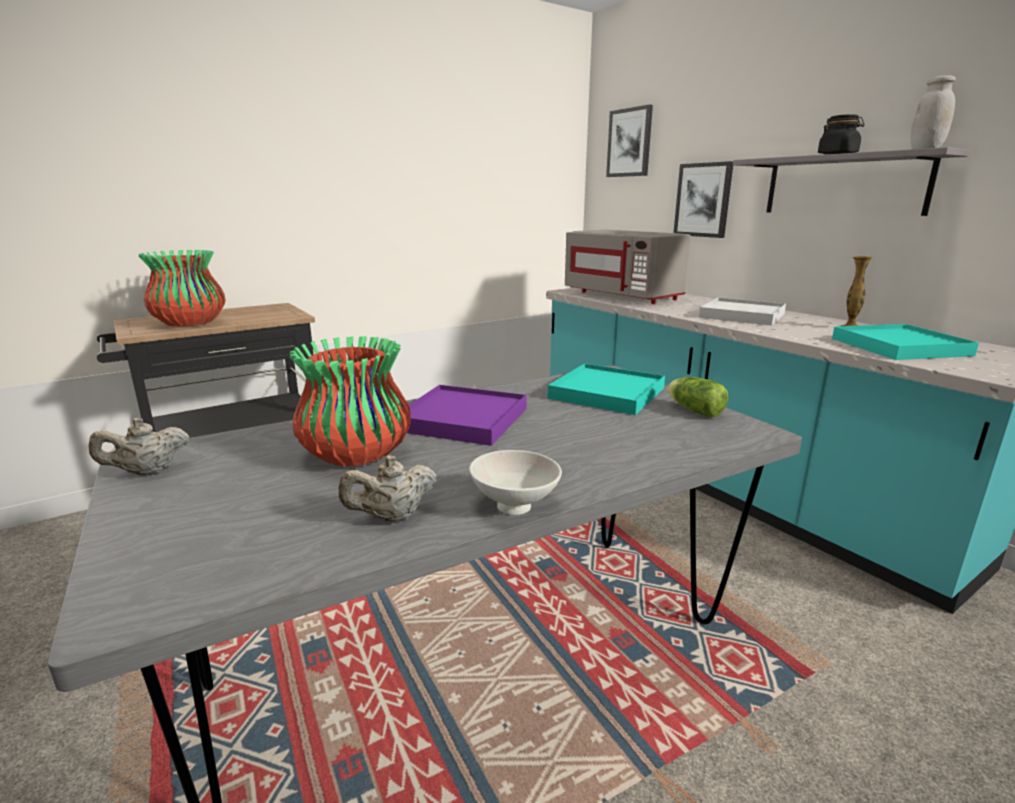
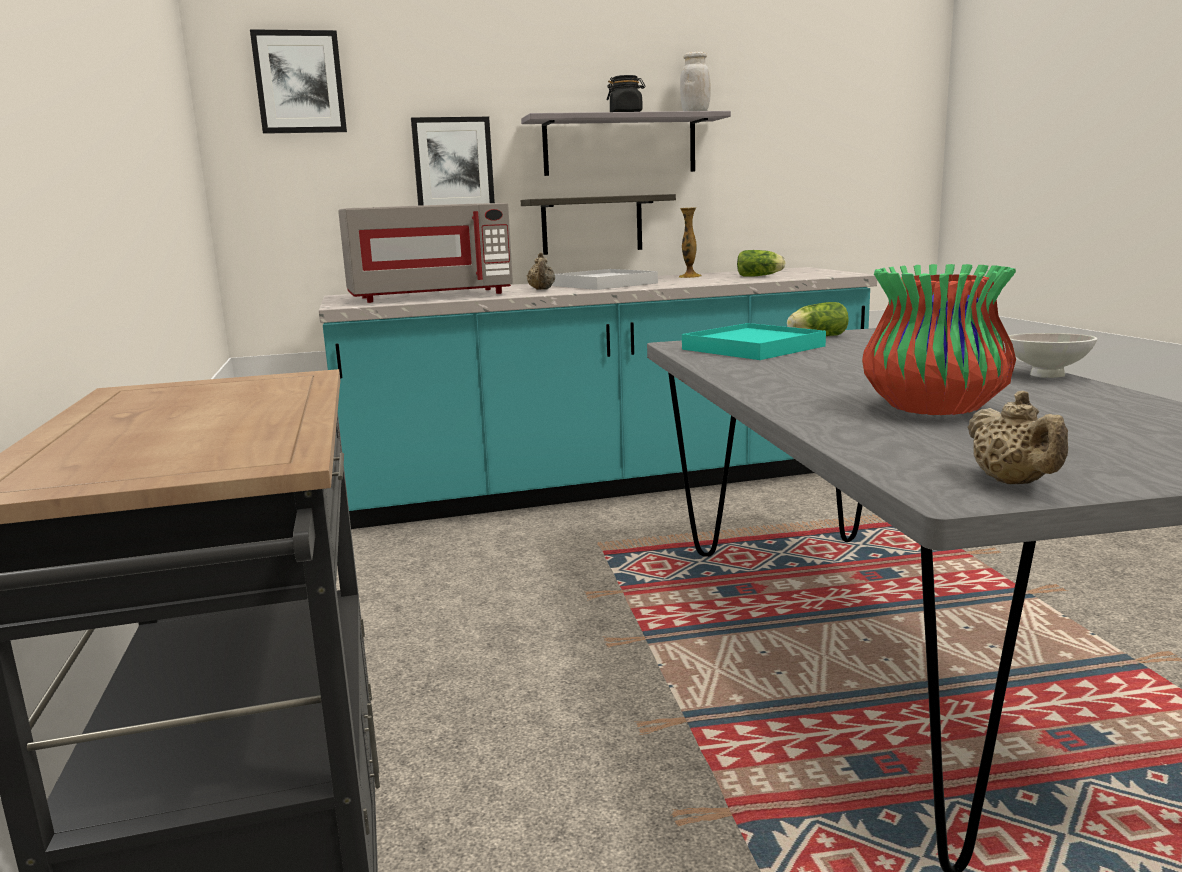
camera: 70 degrees left, 5 degrees down
(191, 323) = (235, 429): vase -> none
(392, 517) = (1088, 399): beige teapot -> beige teapot (541, 290)
(462, 419) = (821, 381): purple tray -> none
(800, 260) = (592, 225): none -> shelf
(899, 347) = (760, 276): turquoise tray -> lettuce

